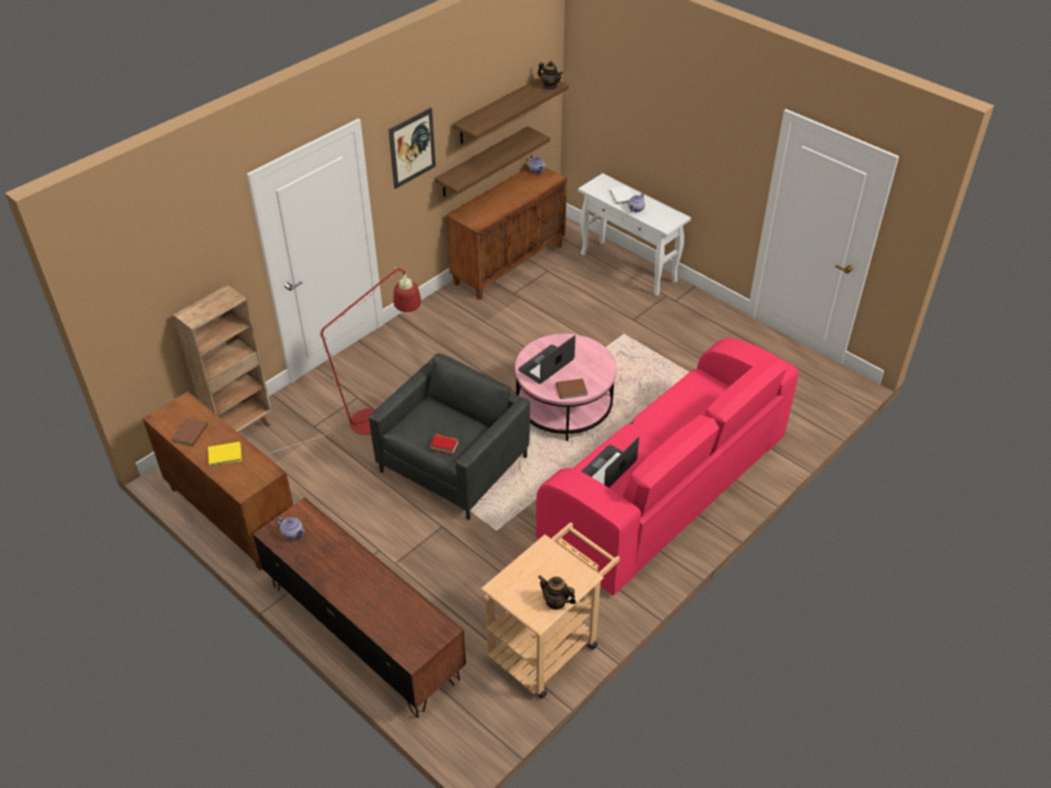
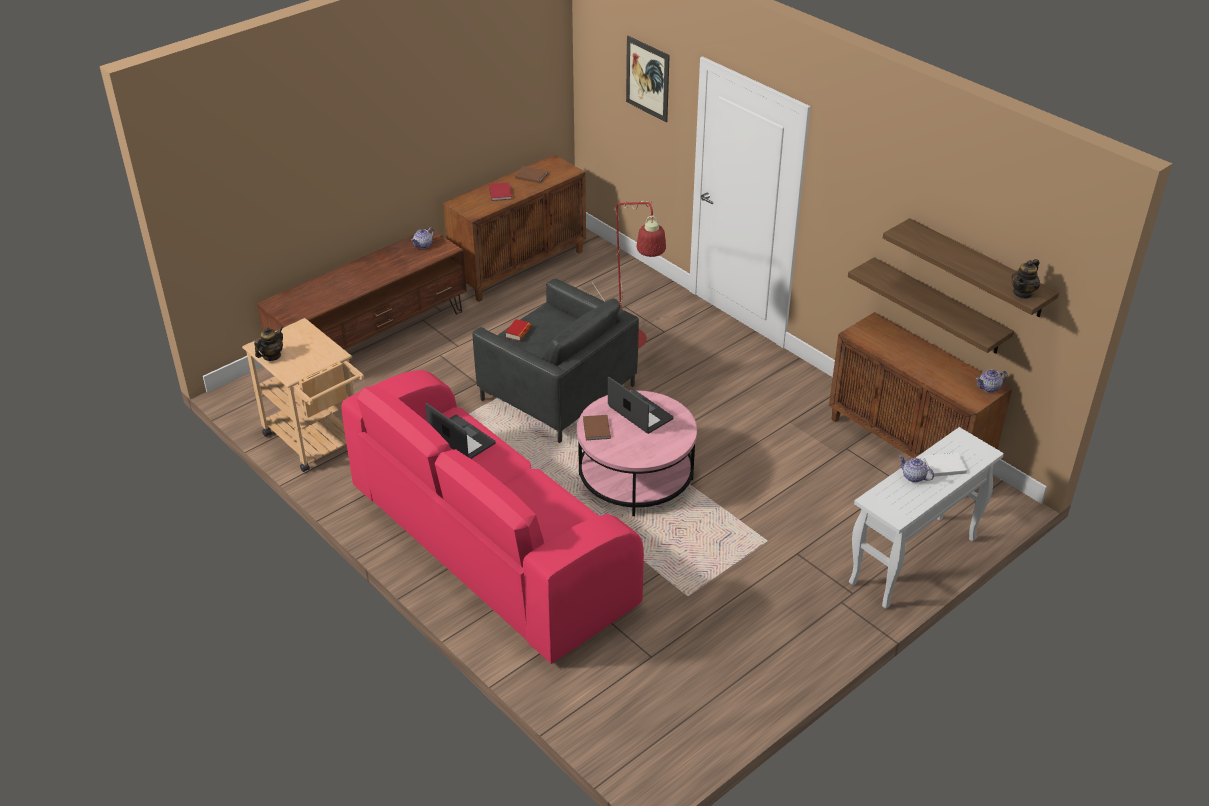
camera: 95 degrees right, 5 degrees down
(226, 455) = (500, 193): yellow book -> red book
(242, 430) = (624, 267): brown bookcase -> none
(412, 148) = (856, 196): picture -> picture (647, 78)

